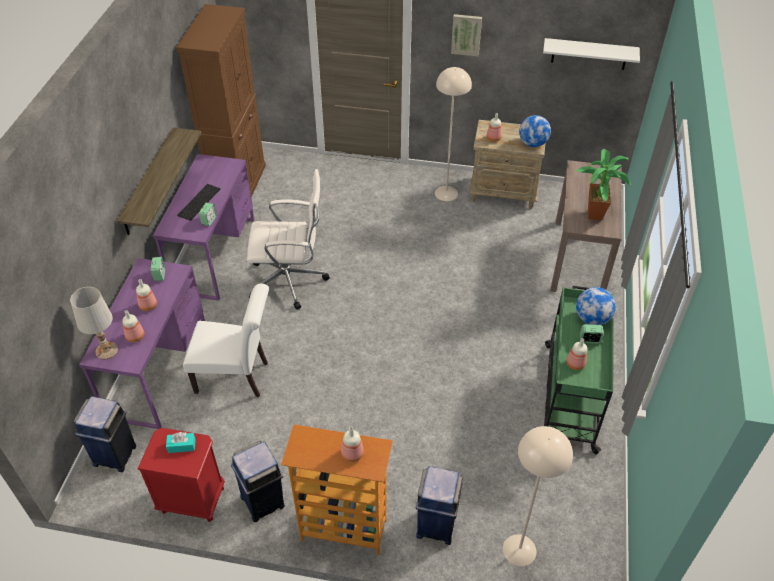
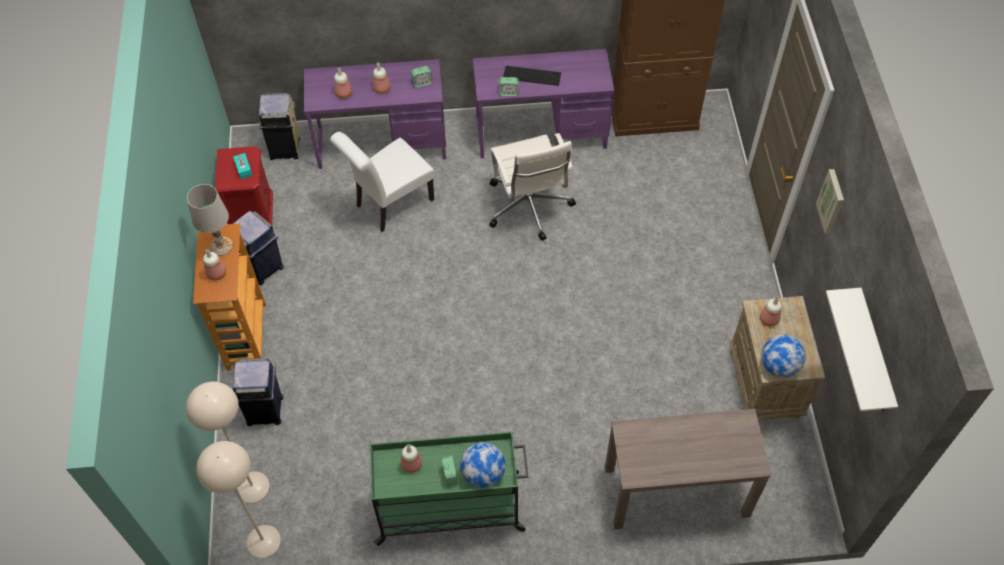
camera: 75 degrees right, 10 degrees up
(106, 351) = (322, 81): white table lamp -> white table lamp (221, 246)
(115, 454) = (285, 148): blue trash can -> beige trash can
(149, 182) = (501, 19): shelf -> none
(237, 377) = (390, 204): white chair -> white chair turned 60 degrees clockwise
(446, 193) = (733, 321): beige floor lamp -> beige floor lamp (263, 541)
(596, 213) = (660, 455): potted plant -> none

